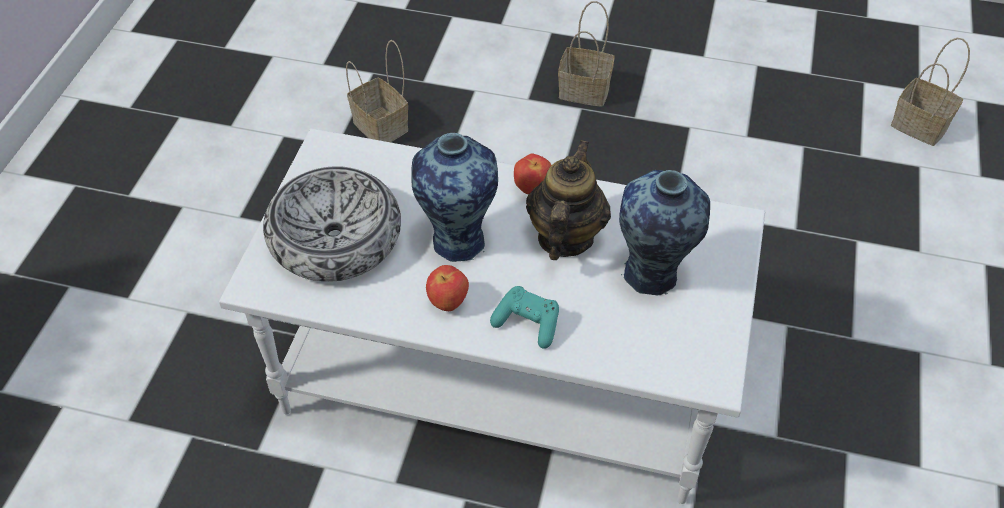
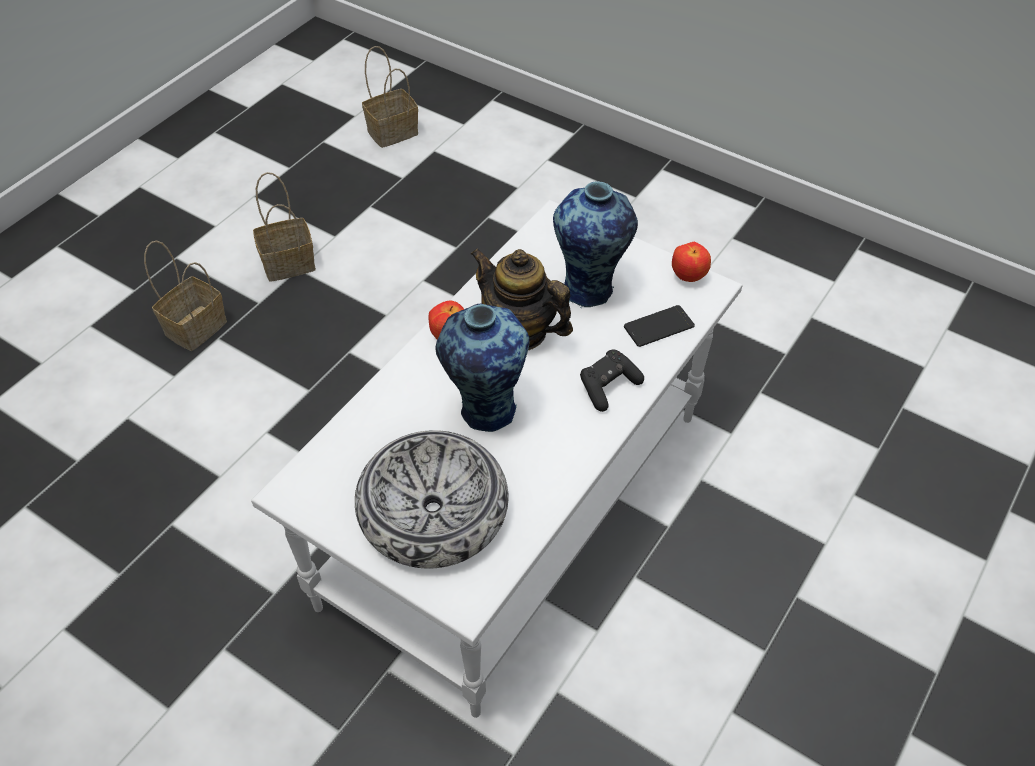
camera: 70 degrees left, 0 degrees up
(382, 127) = (121, 519): basket -> basket (290, 262)
(448, 303) = (561, 438): apple -> apple (688, 277)
(527, 323) = (608, 386): turquoise game controller -> black game controller
(630, 346) = (659, 327): none -> phone

